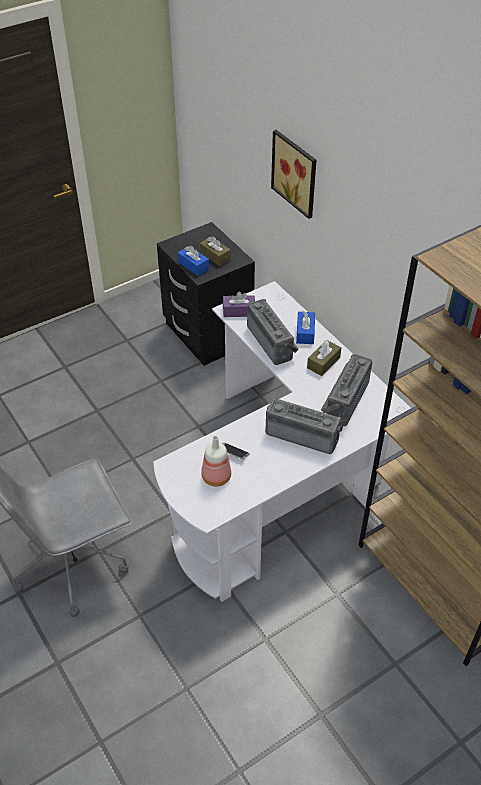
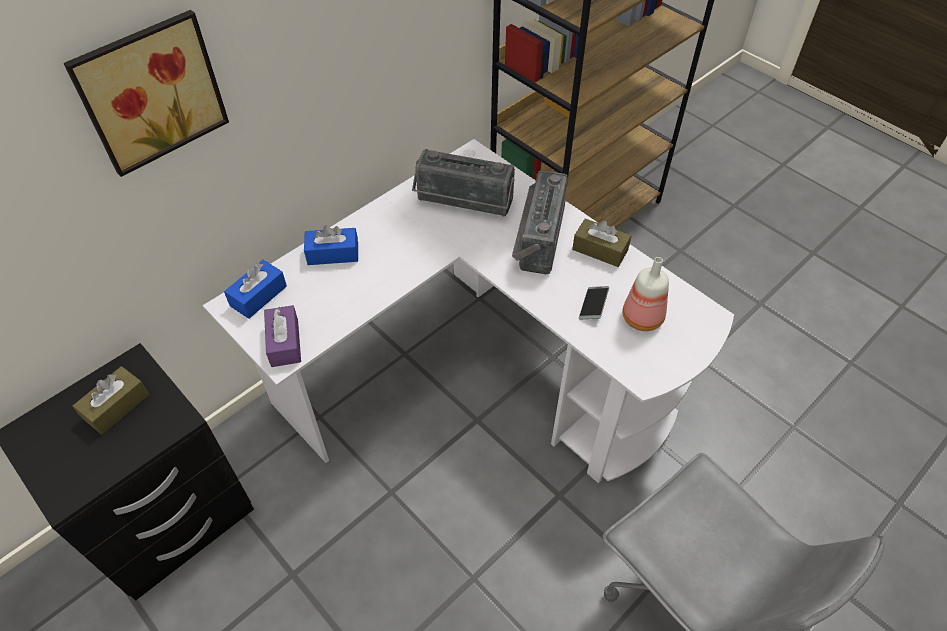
camera: 100 degrees left, 5 degrees up
(193, 265) = (143, 438): blue tissue box -> blue tissue box (258, 296)
(272, 342) = (358, 289): radio -> none
(323, 363) = (395, 228): brown tissue box -> brown tissue box (600, 250)

